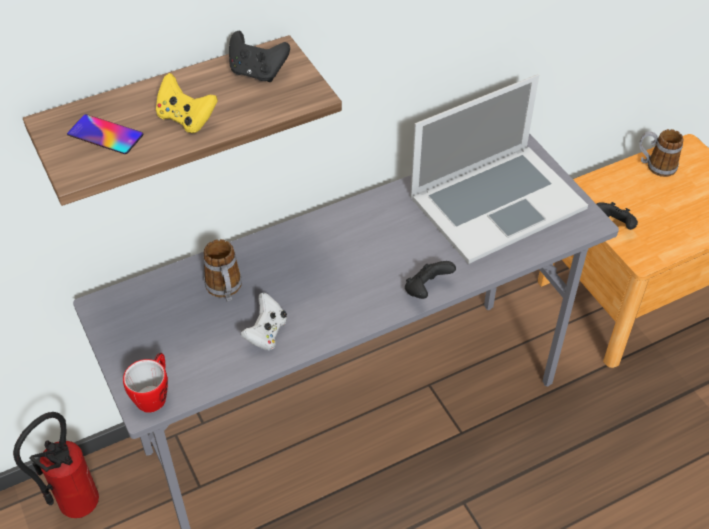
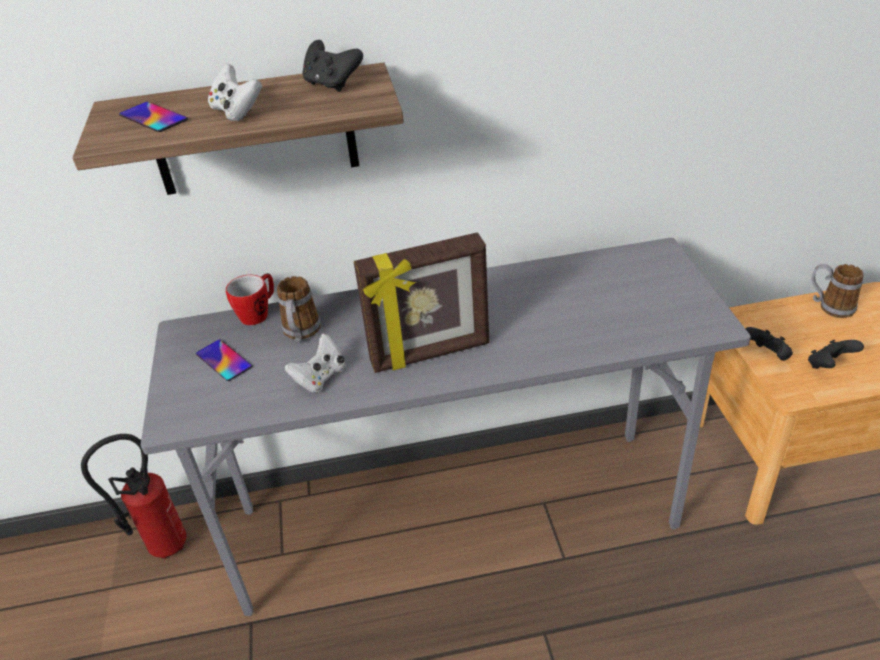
camera: 20 degrees right, 10 degrees down
(154, 394) = (183, 414): mug -> mug (258, 313)
(163, 331) = (224, 360): none -> phone
(186, 119) = (237, 112): yellow game controller -> white game controller
(357, 291) = (430, 354): none -> picture frame
(426, 290) = (505, 364): black game controller -> black game controller (829, 366)
(496, 201) = (615, 293): laptop -> none

